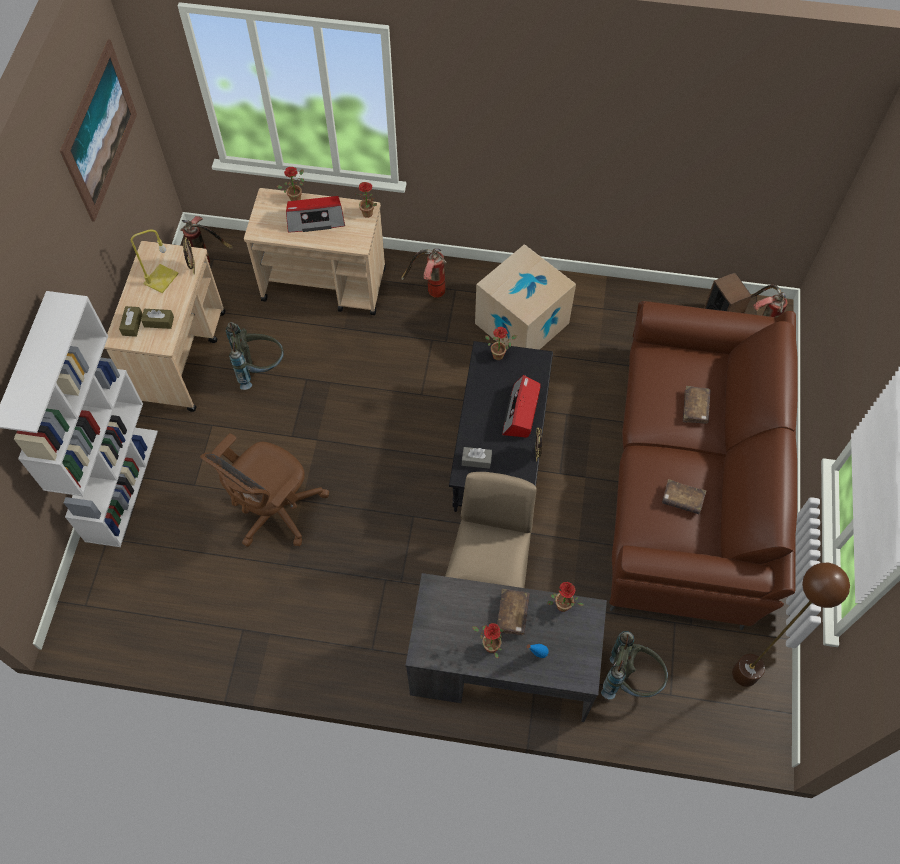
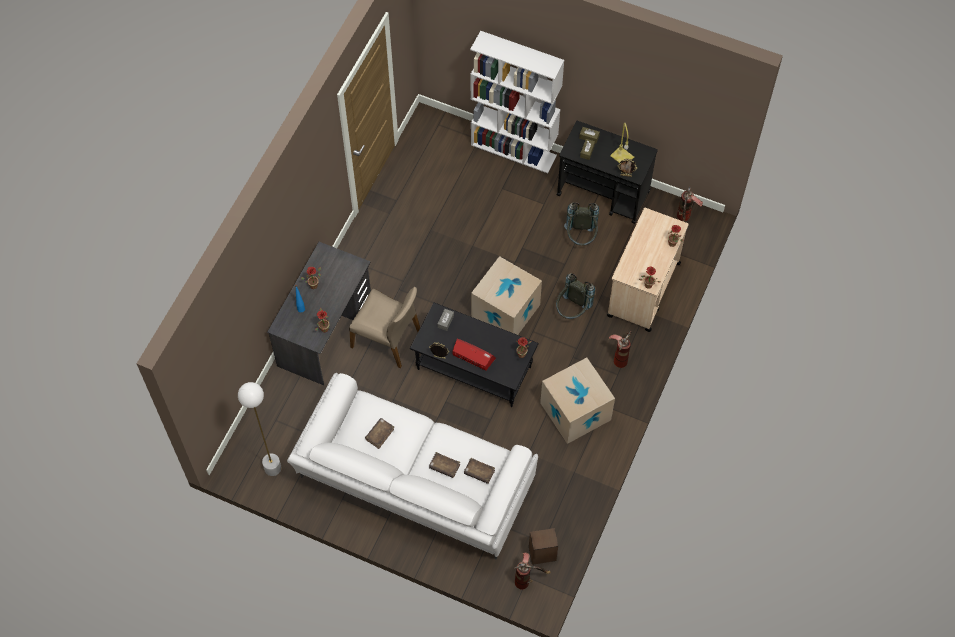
camera: 105 degrees right, 0 degrees up
(99, 131) = (680, 93): picture -> none
(181, 356) = (604, 193): beige cart -> black cart
(275, 512) = (469, 229): brown office chair -> none
(315, 219) = (650, 252): radio -> none
(399, 433) = (505, 311): none -> cardboard box
(512, 614) = (328, 301): brown book -> brown book (479, 472)
(631, 679) = (293, 400): grey backpack -> grey backpack (572, 310)
(690, 482) = (413, 482): brown sofa -> white sofa
(745, 674) = (272, 468): brown floor lamp -> white floor lamp

